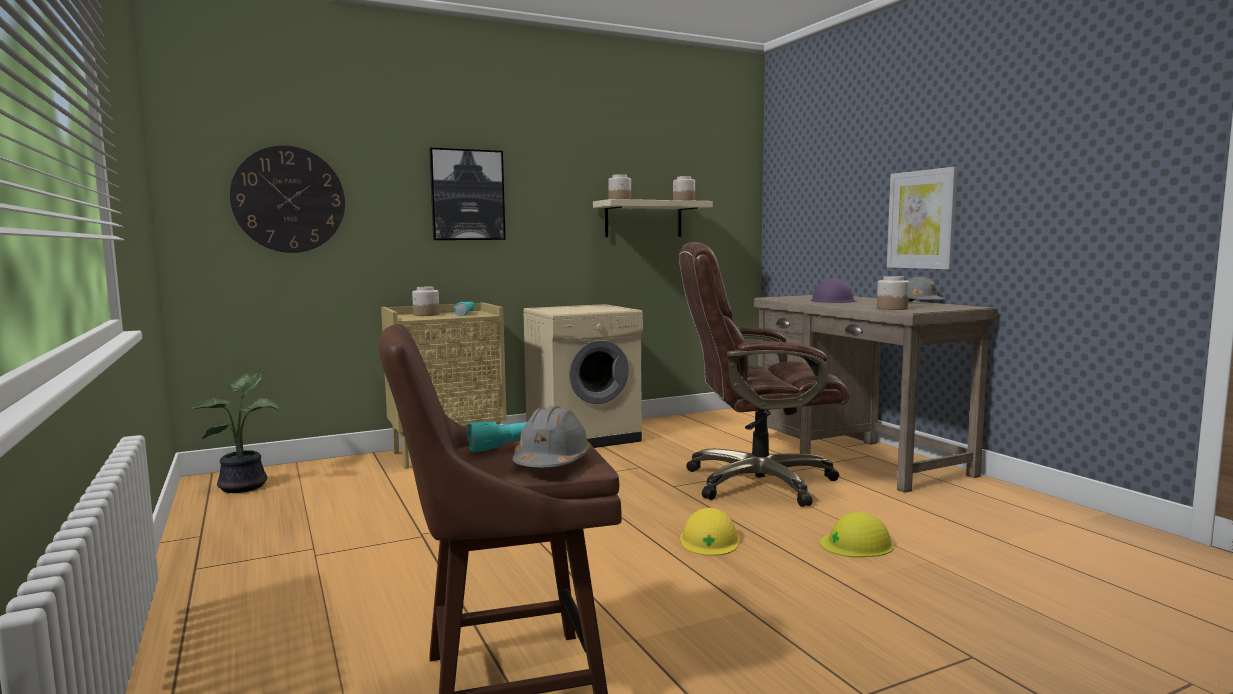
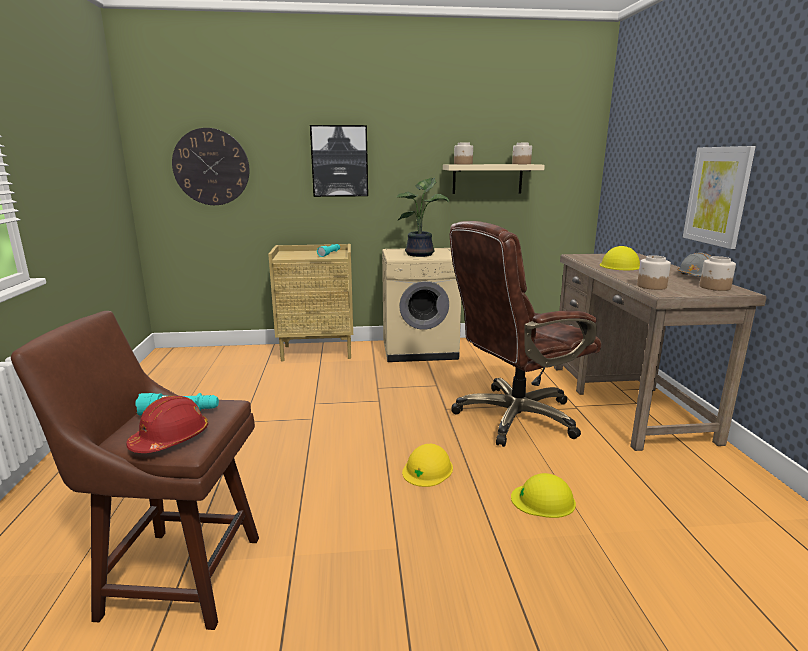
camera: 20 degrees right, 10 degrees up
(246, 486) = (181, 362): potted plant -> potted plant (421, 254)
(426, 315) = (303, 253): jar -> jar (715, 287)
(552, 462) = (171, 439): grey hard hat -> red hard hat
(759, 482) = (516, 416): brown office chair -> brown office chair turned 45 degrees counterclockwise
(832, 300) = (620, 265): purple hard hat -> yellow hard hat

